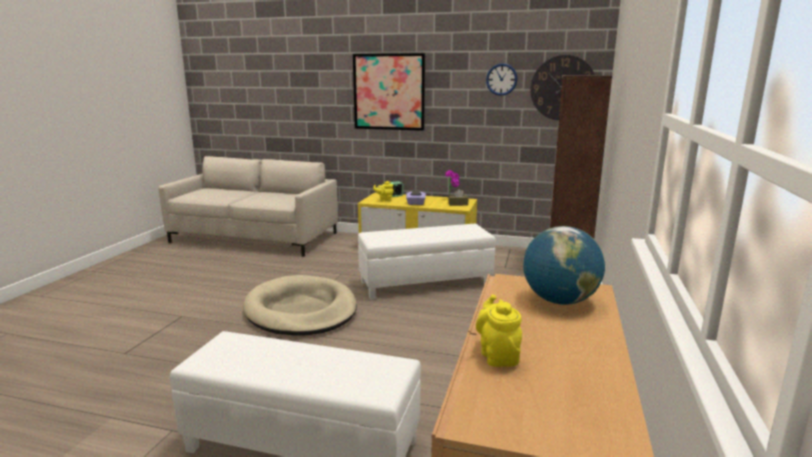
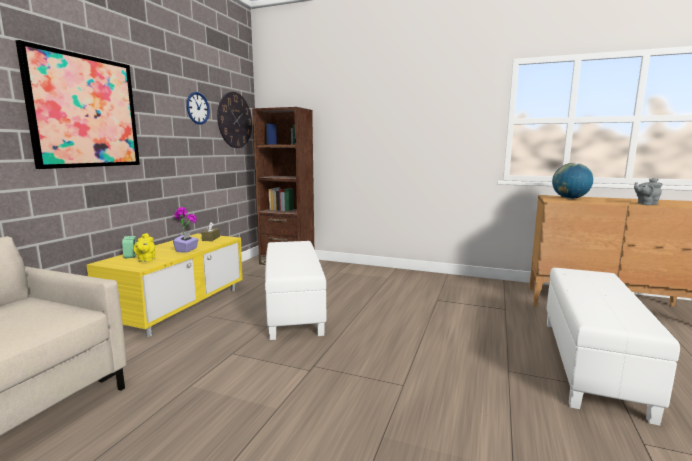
camera: 85 degrees left, 5 degrees down
(301, 310) = (346, 378): beige dog bed -> none
(498, 355) = (645, 204): yellow teapot -> grey teapot

